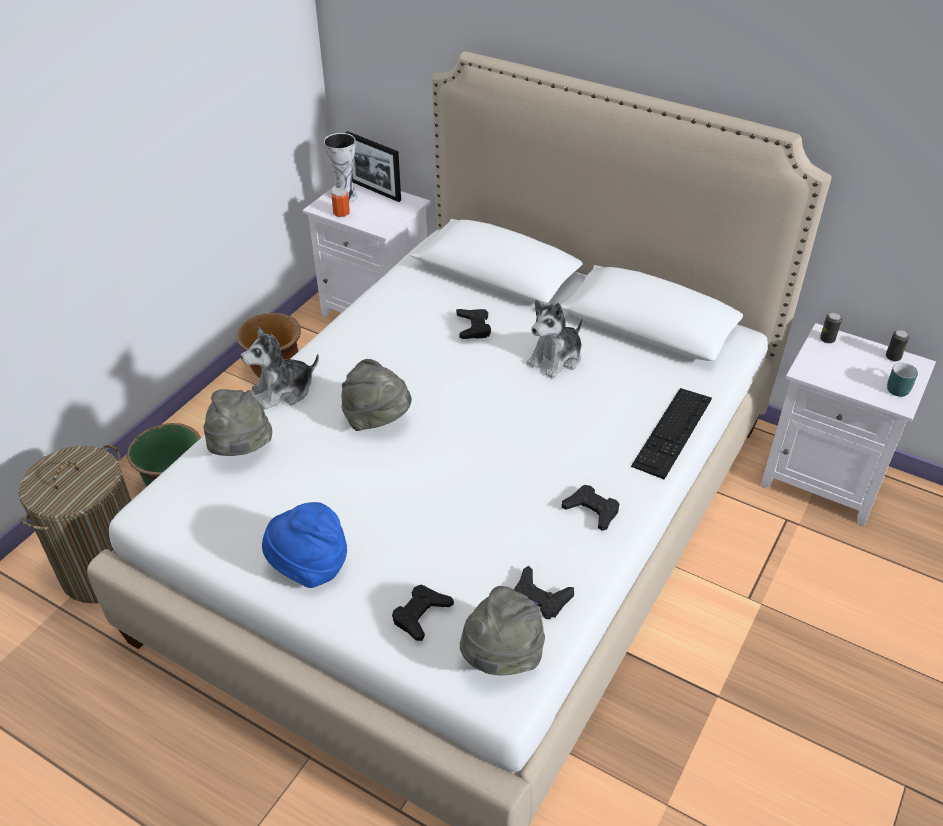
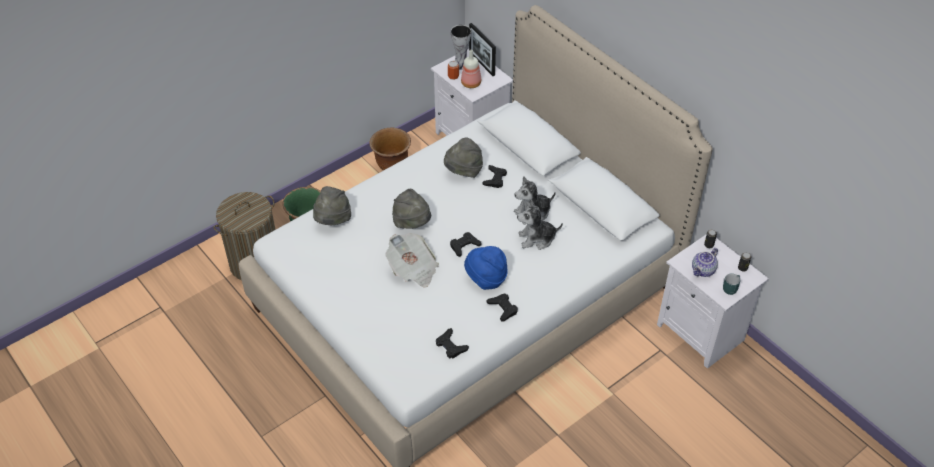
camera: 20 degrees right, 5 degrees up
(284, 391) = (369, 191): plush toy -> plush toy (537, 239)
(309, 566) = (342, 295): blue hat -> blue hat (486, 278)
(372, 216) = (471, 83): none -> bottle
(412, 490) = (413, 269): none -> newspaper
(421, 615) = (386, 336): black game controller -> black game controller (464, 246)
(501, 657) = (416, 369): grey hat -> grey hat (463, 171)
(672, 432) = (574, 277): keyboard -> none
(845, 374) = (703, 271): none -> teapot

